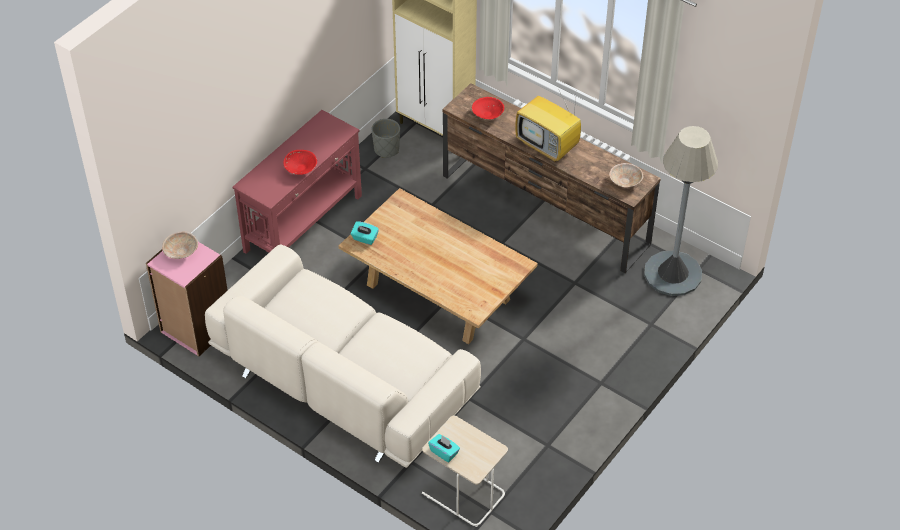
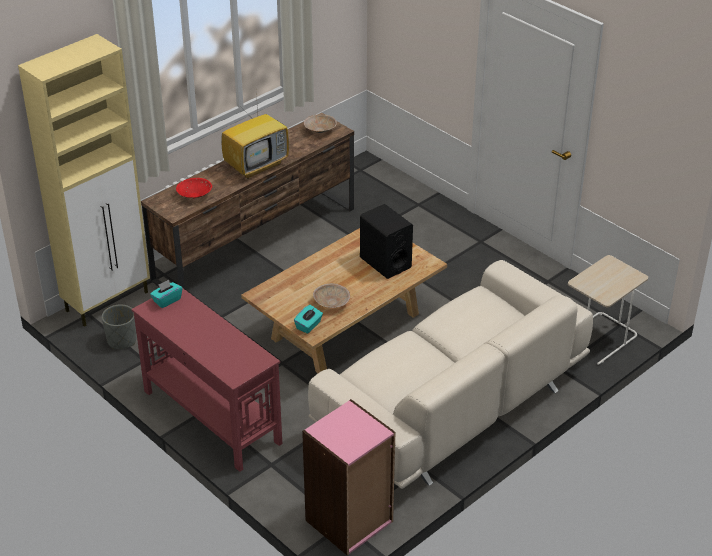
camera: 80 degrees left, 10 degrees down
(181, 252) = (336, 433): beige bowl -> beige bowl (332, 303)
(300, 169) = (224, 332): red bowl -> none
(444, 452) = (612, 292): turquoise tissue box -> turquoise tissue box (167, 300)
(468, 279) = (385, 262): none -> black speaker
(673, 273) = (362, 183): grey floor lamp -> none

